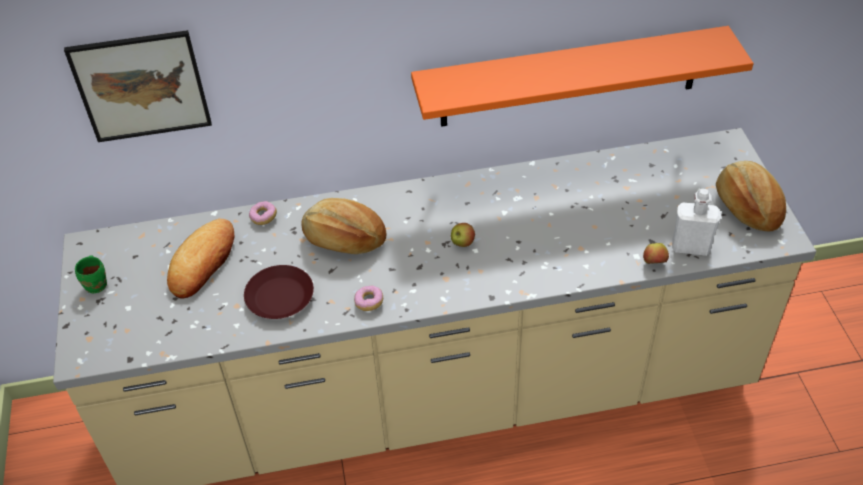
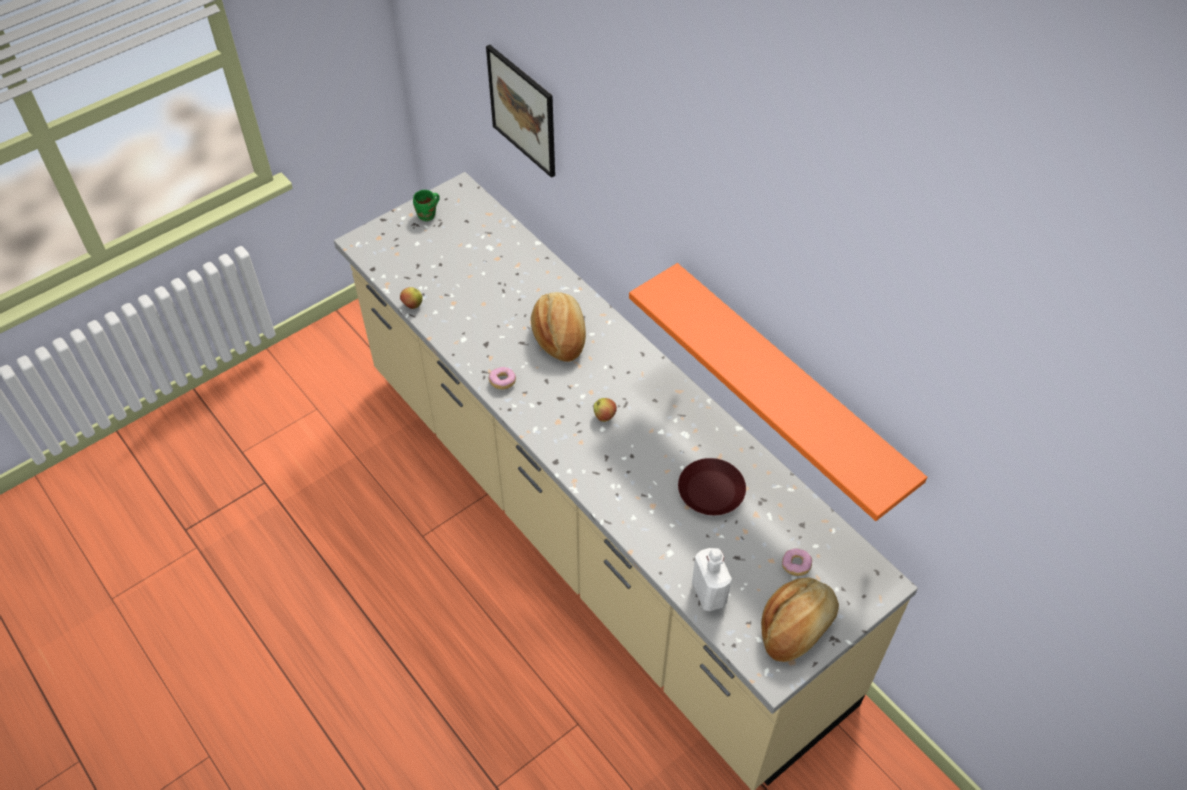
camera: 60 degrees right, 5 degrees up
(203, 262) = (483, 262): bread -> none
(263, 217) = (551, 274): donut -> donut (796, 565)
(280, 297) = (476, 324): brown plate -> brown plate (710, 491)
(654, 263) = (669, 570): apple -> apple (412, 305)

